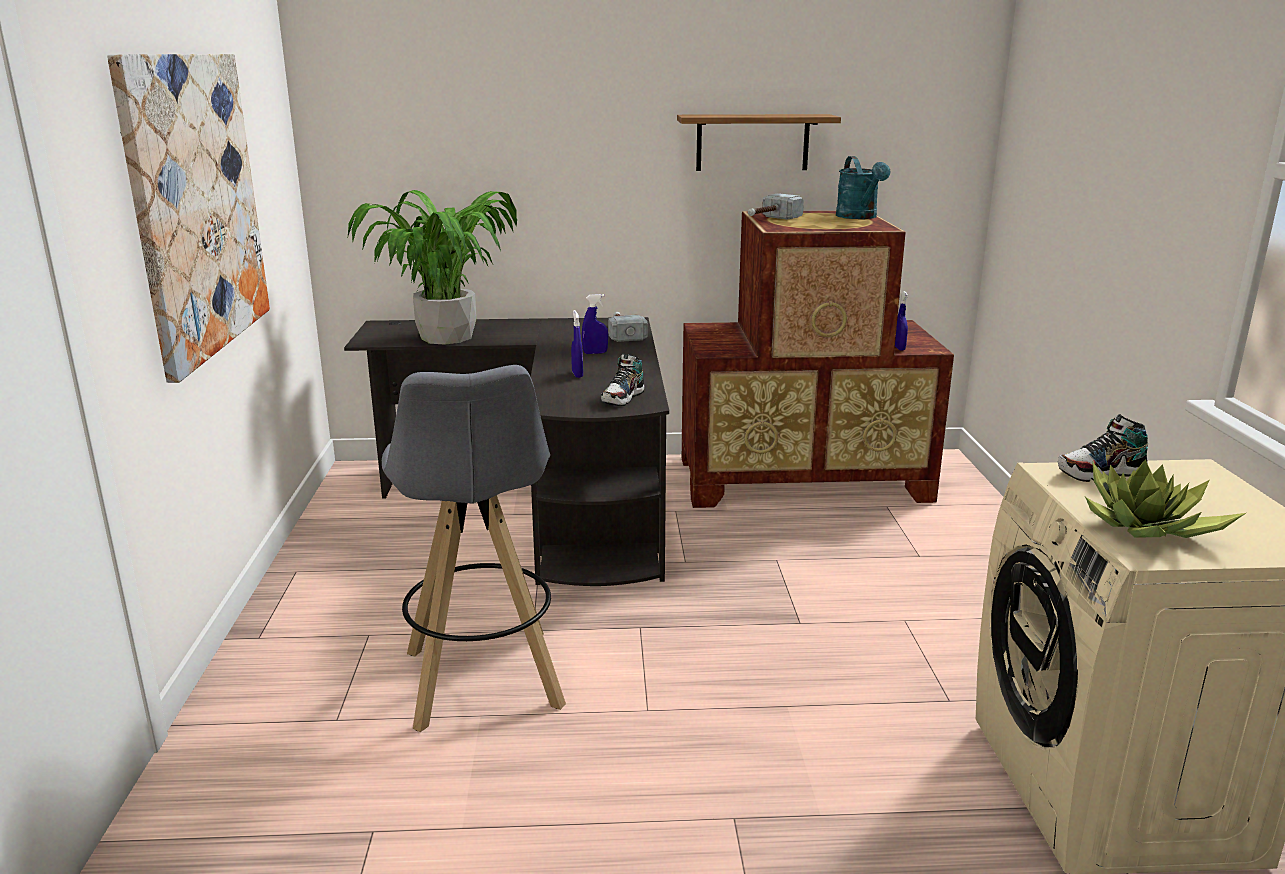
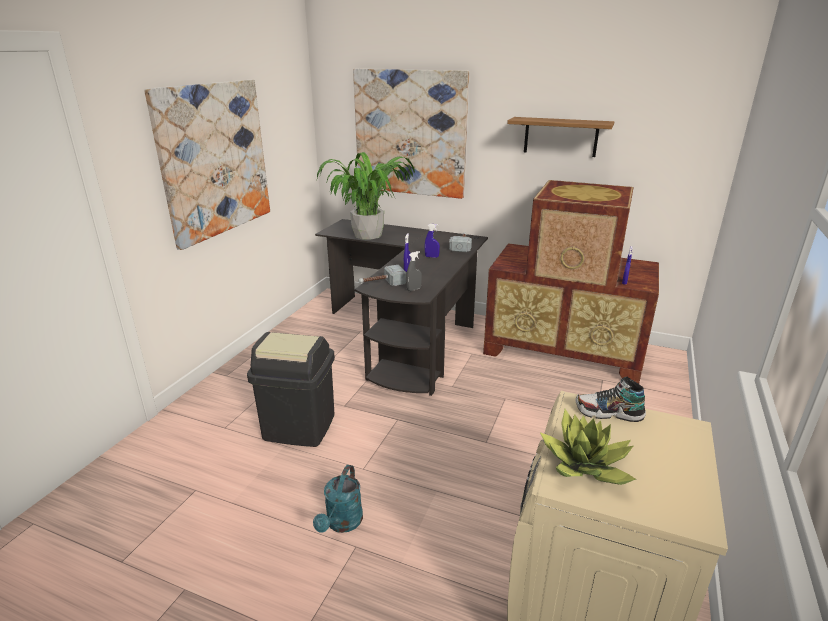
camera: 25 degrees right, 5 degrees up
(482, 682) = (299, 427): grey stool -> black trash can
(495, 153) = (410, 133): none -> picture
(623, 398) = (414, 289): shoe -> grey spray bottle
(770, 219) = (554, 188): hammer -> hammer (381, 284)
(859, 217) = (616, 192): turquoise watering can -> turquoise watering can (342, 524)

